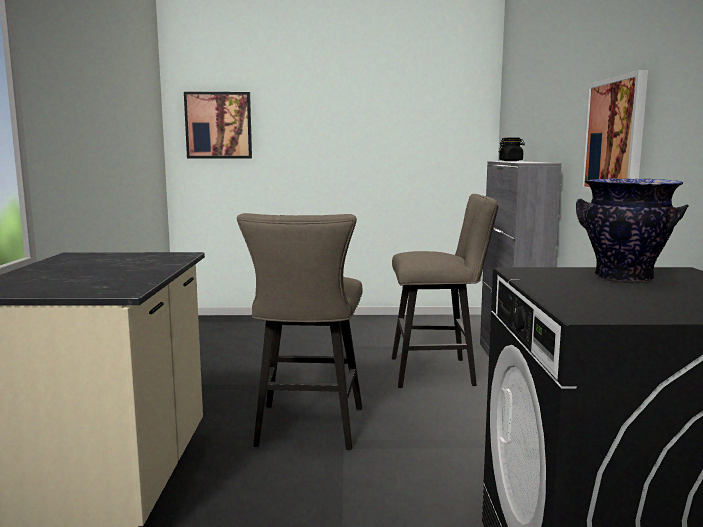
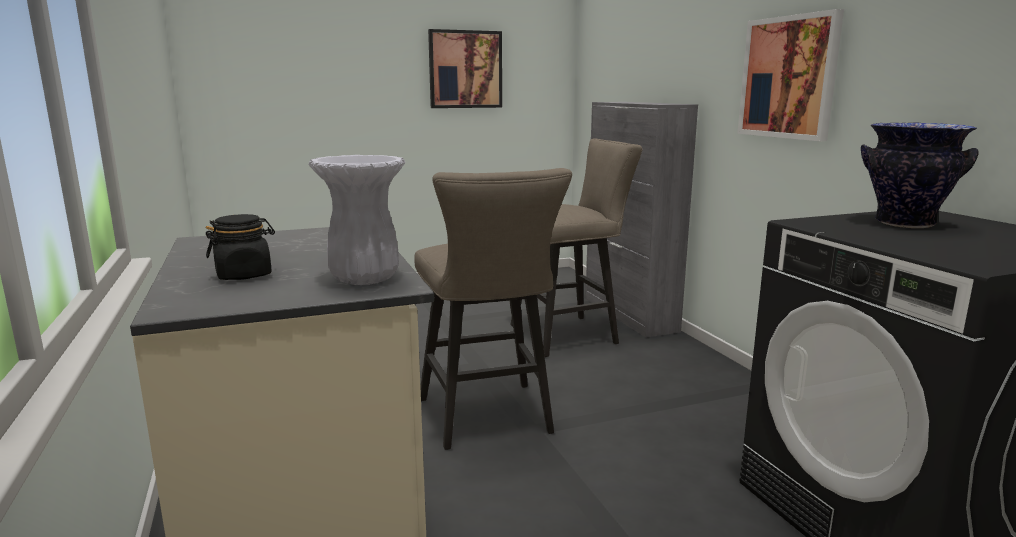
camera: 20 degrees left, 5 degrees up
(112, 285) = (363, 279): none -> white vase
(218, 125) = (250, 57): picture -> picture (465, 69)
(511, 161) = (619, 101): black jar -> black jar (244, 275)

